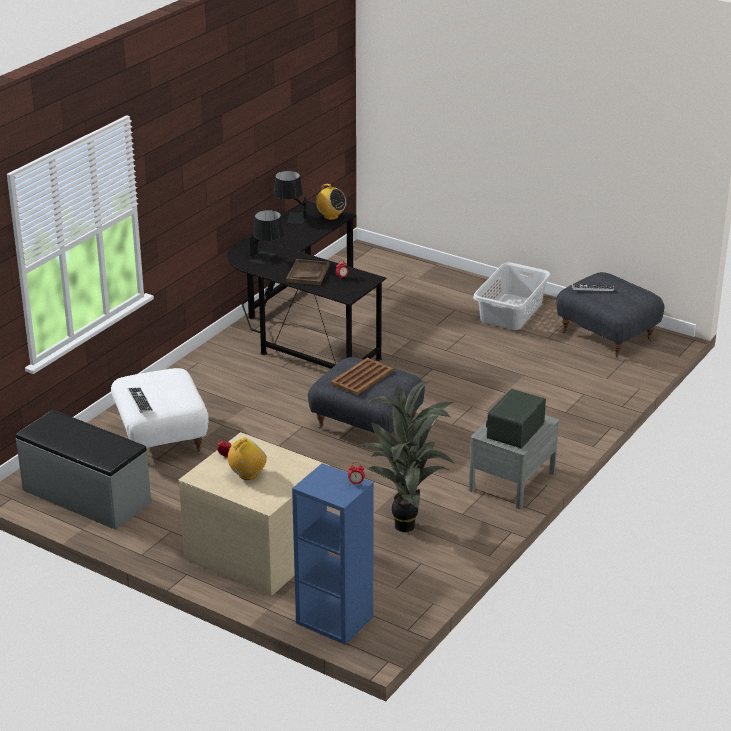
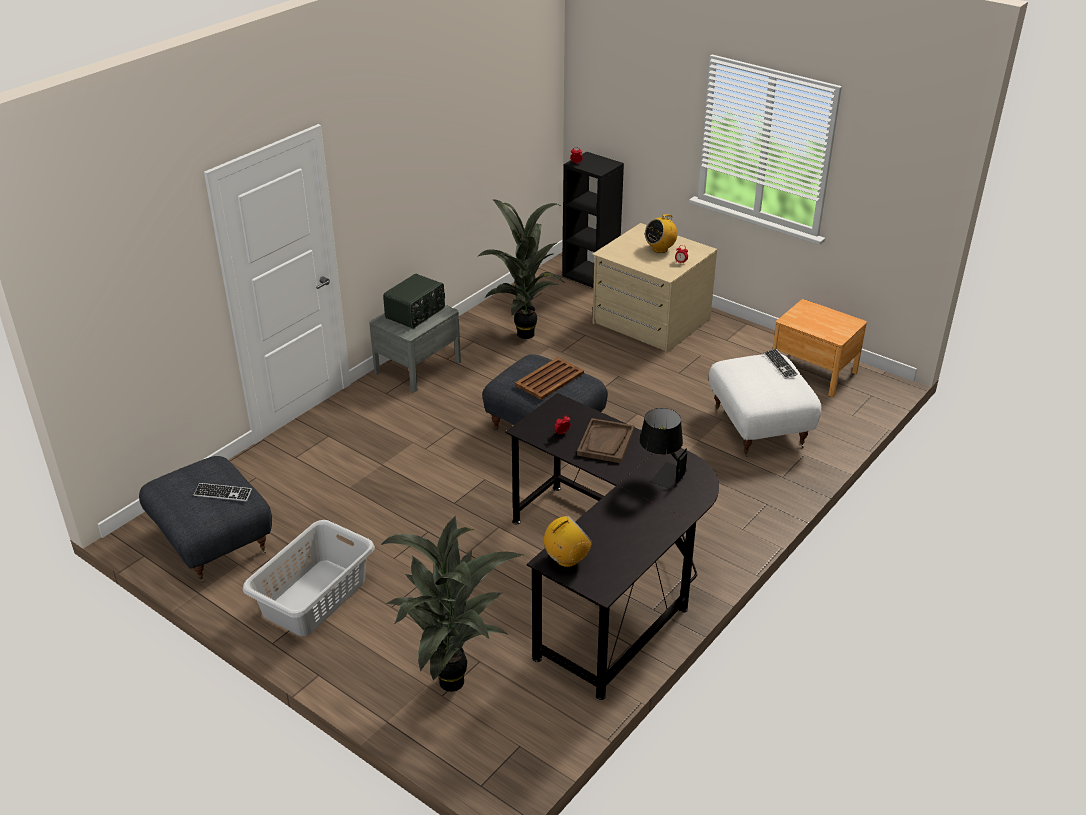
camera: 175 degrees left, 5 degrees up
(85, 497) = (813, 372): grey bench -> brown nightstand
(290, 218) = (631, 560): black table lamp -> none
(330, 216) = (567, 559): radio -> radio turned 105 degrees clockwise
(333, 620) = (591, 275): blue bookcase -> black bookcase
(399, 279) = (454, 686): none -> potted plant

